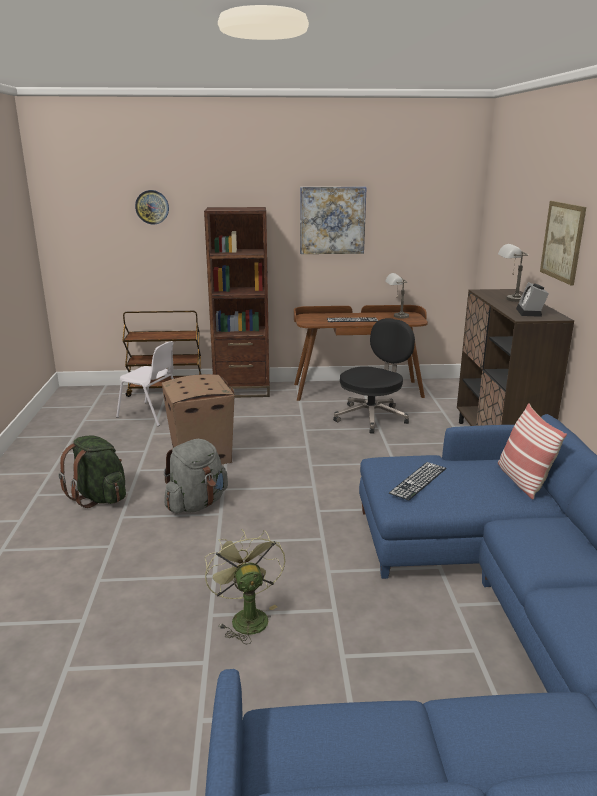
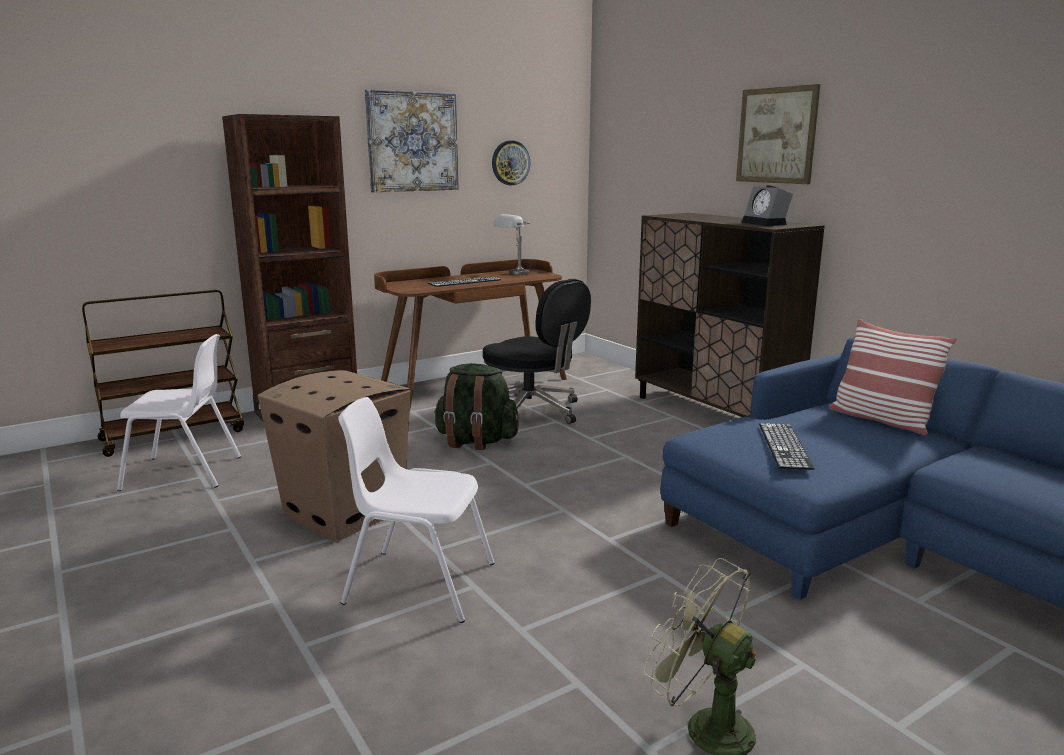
camera: 30 degrees left, 5 degrees down
(99, 497) = (221, 625): green backpack -> green backpack (475, 442)
(152, 207) = (119, 114): wall clock -> wall clock (510, 163)
(197, 504) = (418, 583): grey backpack -> white chair
(372, 417) = (532, 411): black office chair -> black office chair turned 120 degrees clockwise
(509, 299) = (711, 218): grey table lamp -> none

